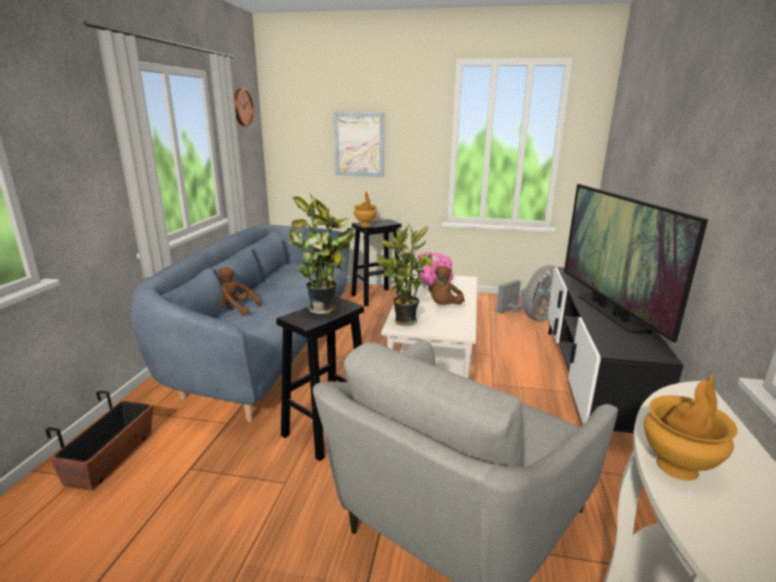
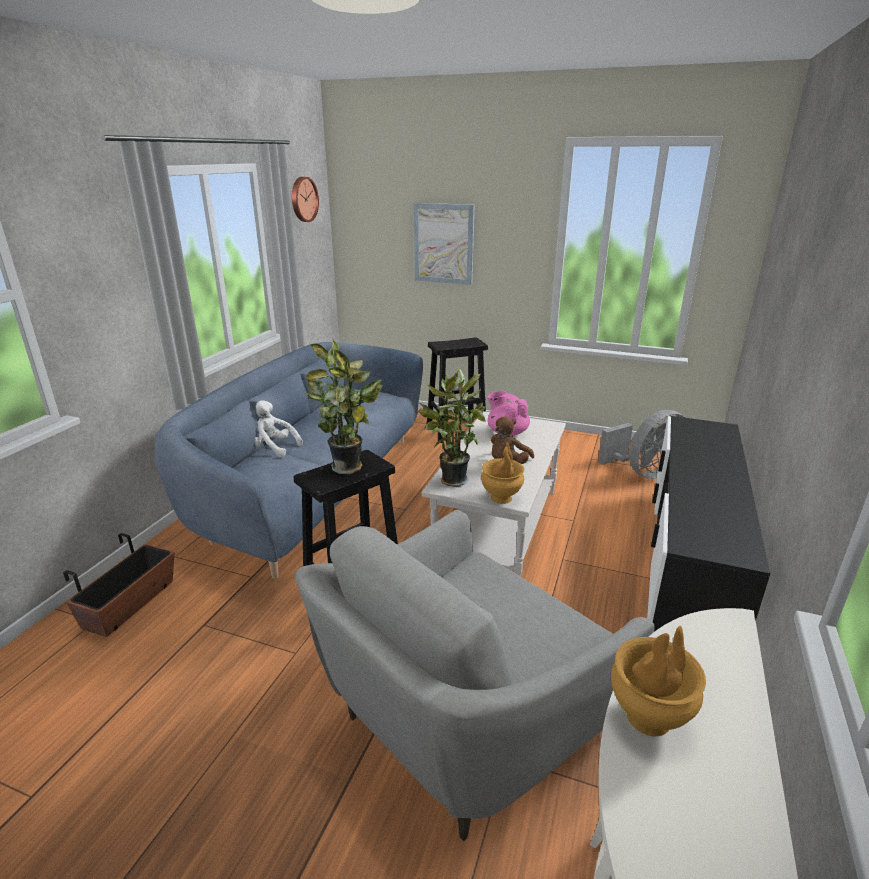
camera: 10 degrees right, 5 degrees up
(235, 309) = (274, 448): brown plush toy -> white plush toy
(365, 225) = (442, 345): brown vase -> brown vase (501, 498)
(610, 312) = (710, 489): television -> none

